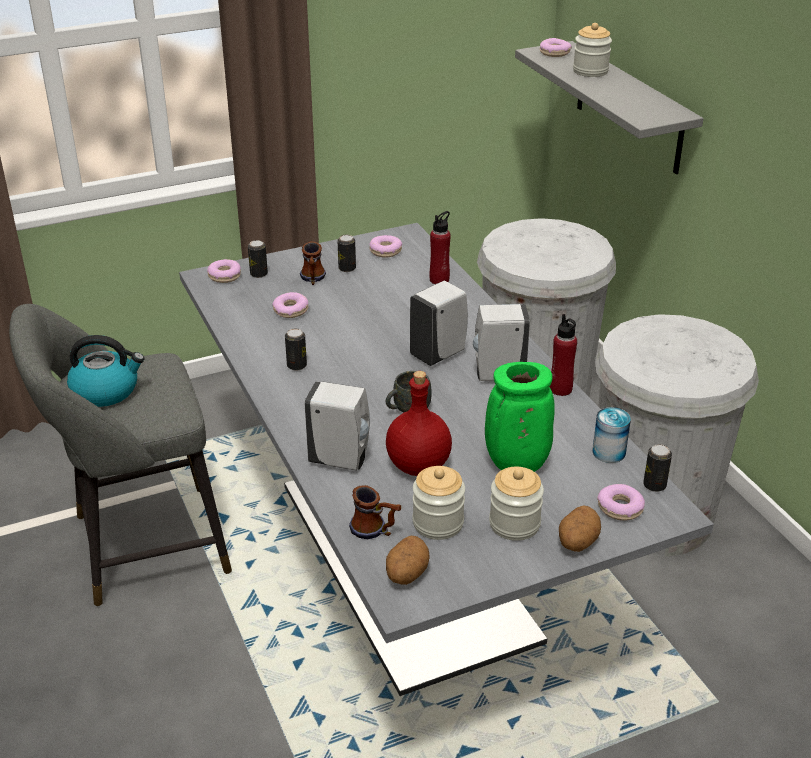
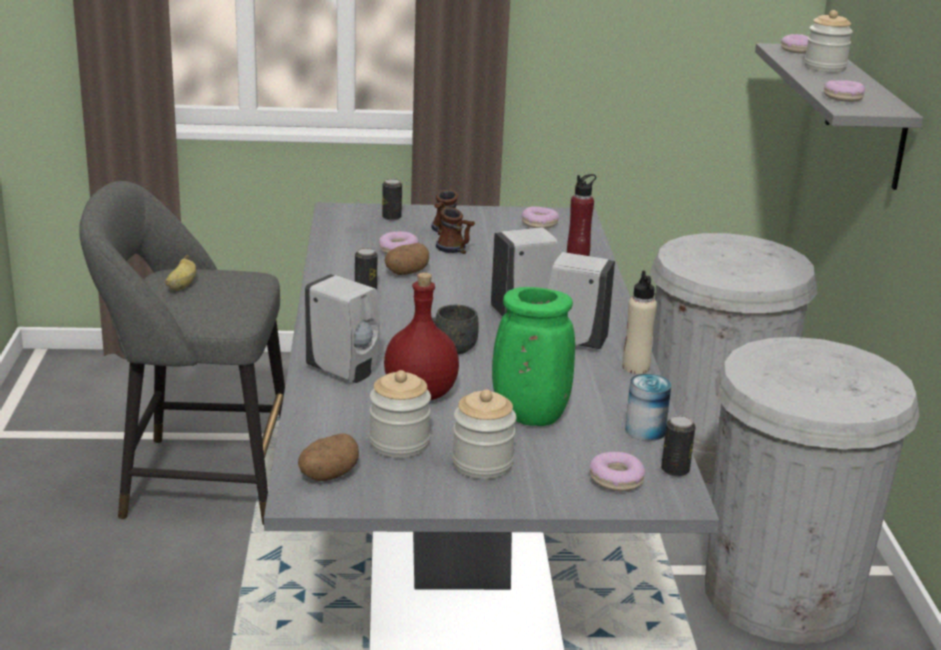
camera: 20 degrees right, 10 degrees down
(106, 391) = (181, 286): kettle -> banana
(224, 276) = (356, 213): donut -> donut (843, 97)
(347, 268) = (486, 229): can -> none
(375, 531) = (328, 434): mug -> mug (456, 250)
(560, 389) = (635, 367): red bottle -> beige bottle
(577, 542) = (539, 496): potato -> potato (406, 273)

